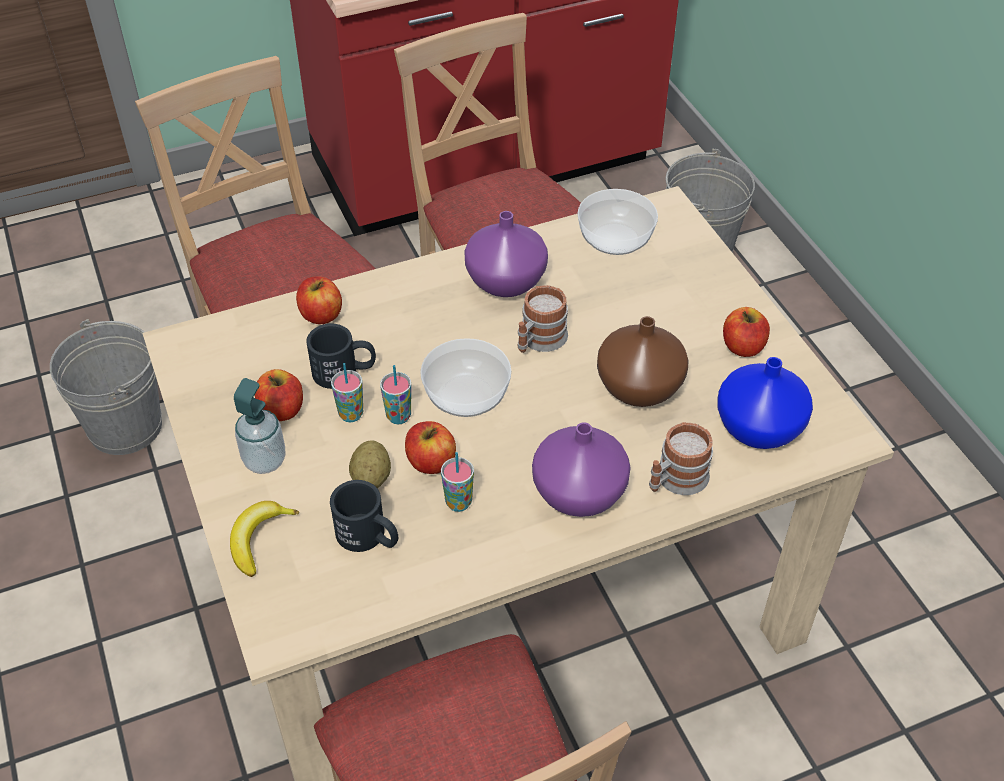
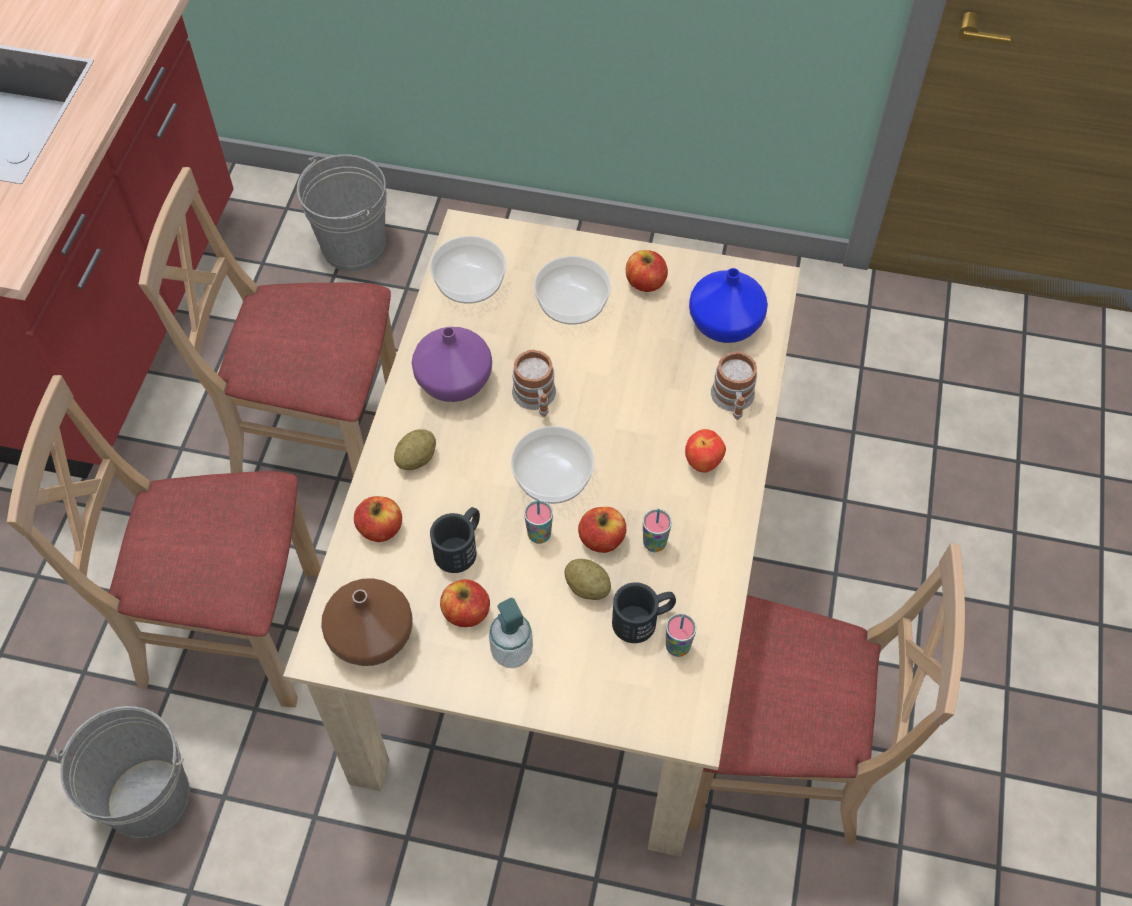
camera: 55 degrees left, 10 degrees up
(259, 539) = (590, 696): banana -> none
(351, 414) = (511, 566): cup -> cup (677, 647)
(407, 300) = (416, 459): none -> potato
(581, 493) = (703, 463): purple vase -> apple
(638, 388) = (634, 368): brown vase -> brown vase (372, 638)
(665, 312) = (573, 304): none -> bowl

